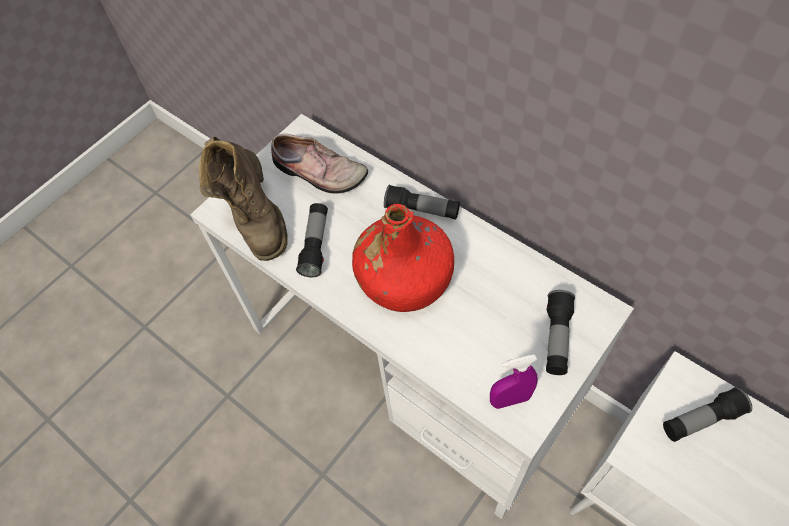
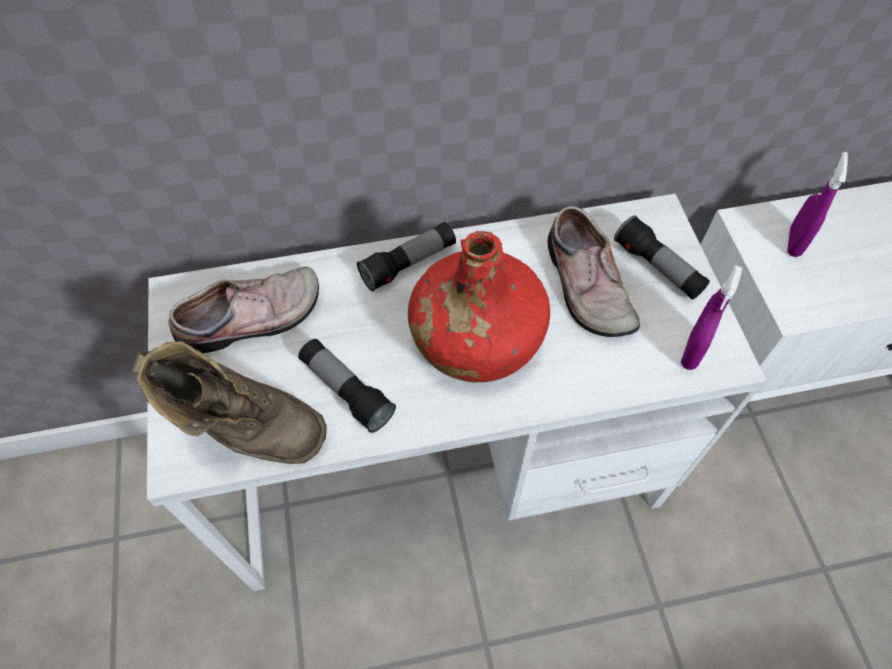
camera: 55 degrees left, 0 degrees up
(498, 307) = (584, 286): none -> shoe
(701, 419) = (794, 242): flashlight -> purple spray bottle

